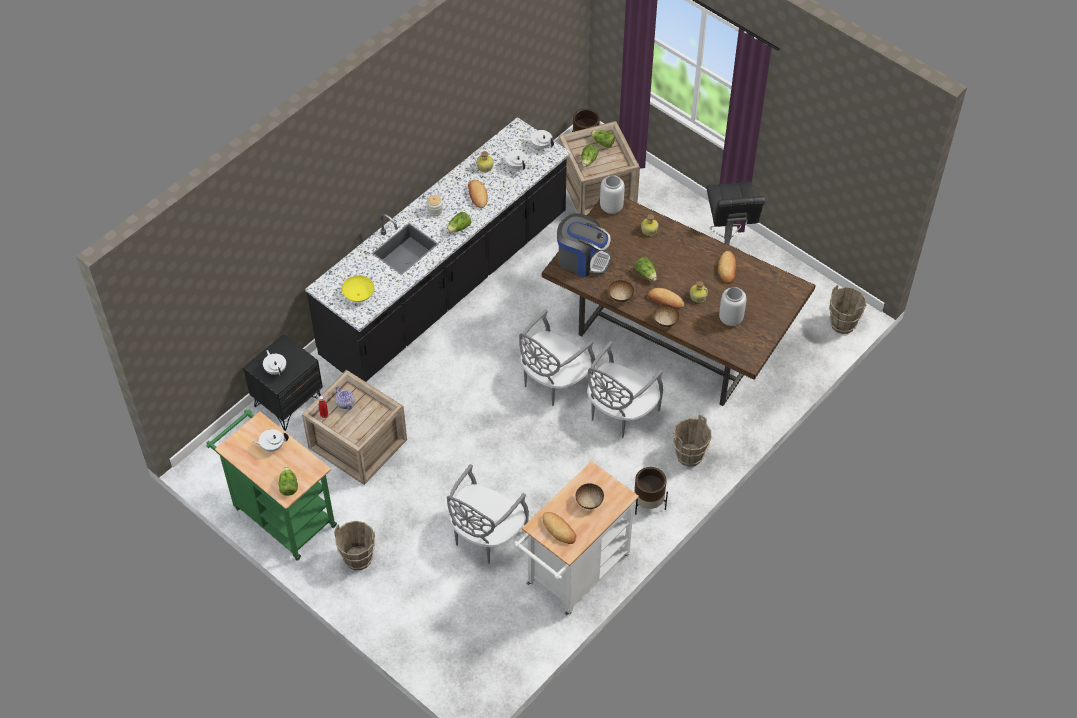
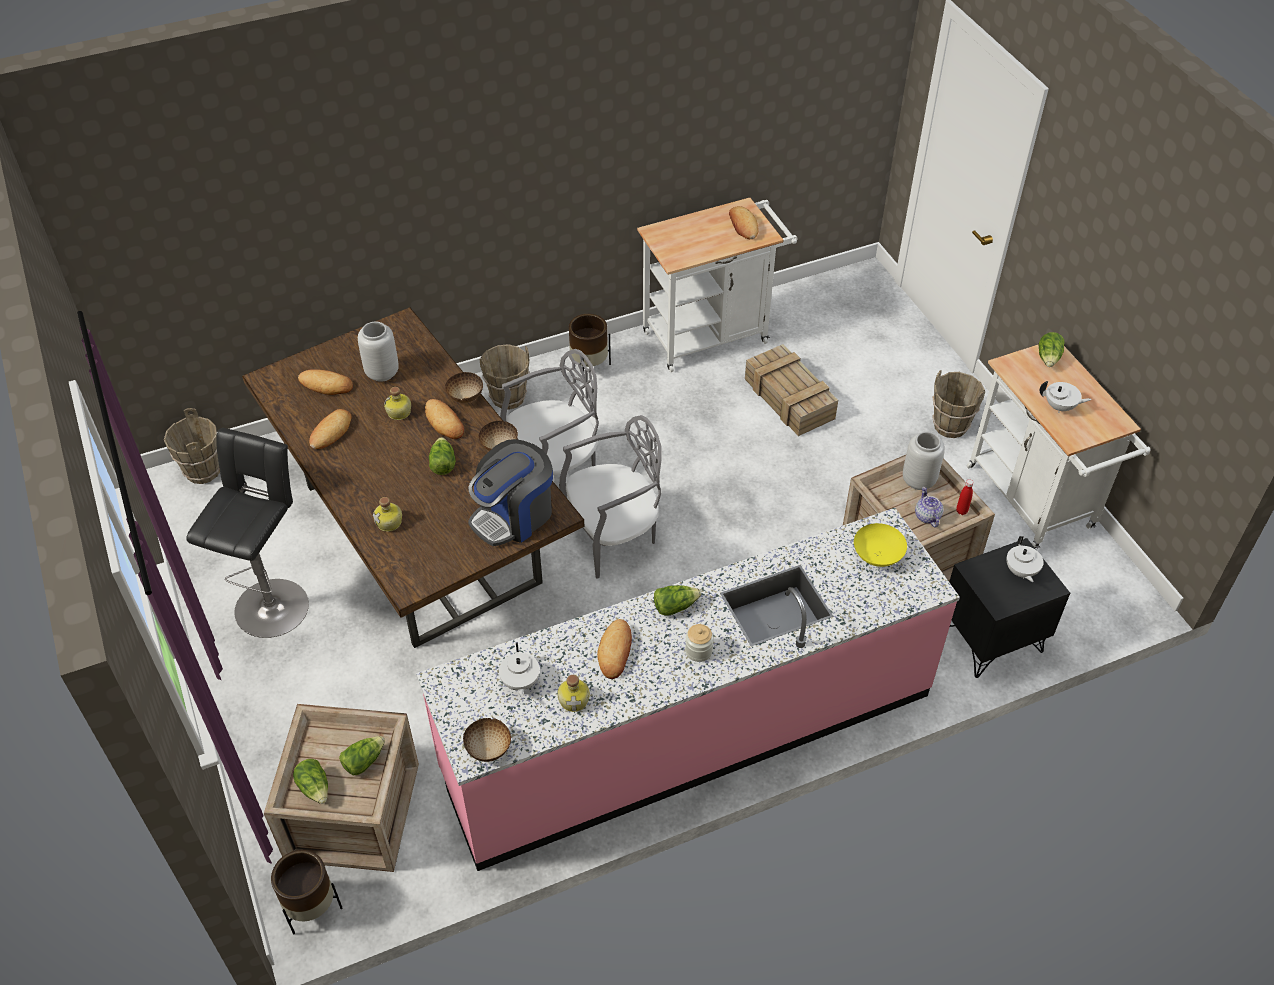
camera: 155 degrees left, 5 degrees down
(280, 514) = (1035, 503): green cart -> white cart
(446, 285) = (688, 732): black counter -> pink counter
(485, 536) = (790, 399): grey chair -> crate
(541, 145) = (455, 705): white teapot -> none
(582, 259) = (513, 515): coffee machine -> coffee machine turned 90 degrees counterclockwise
(589, 502) = (695, 238): bowl -> bowl (489, 750)
(611, 208) = (416, 577): grey vase -> grey vase (919, 480)
(757, 297) = (326, 385): none -> bread

